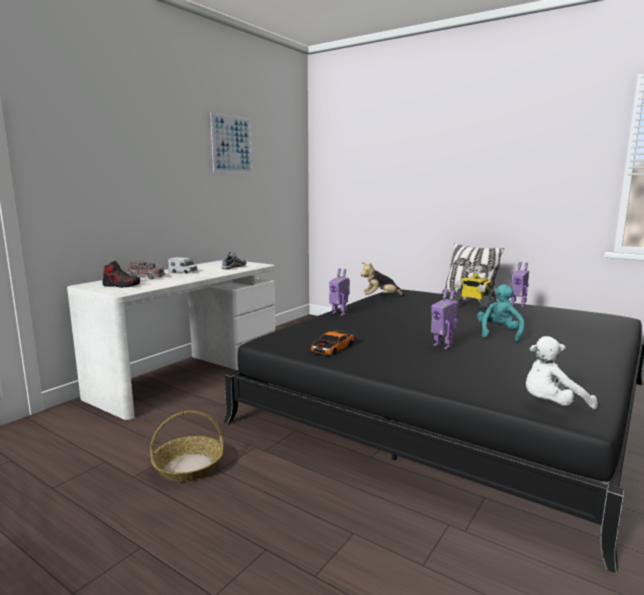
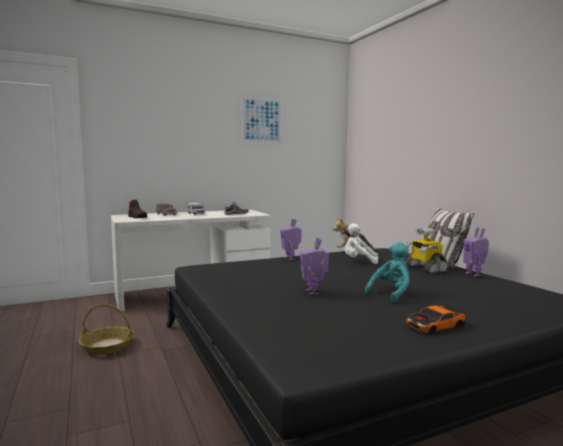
camera: 30 degrees right, 5 degrees down
(332, 348) = (227, 278): toy car -> toy car (435, 325)
(552, 405) = (294, 353): white plush toy -> white plush toy (359, 261)

